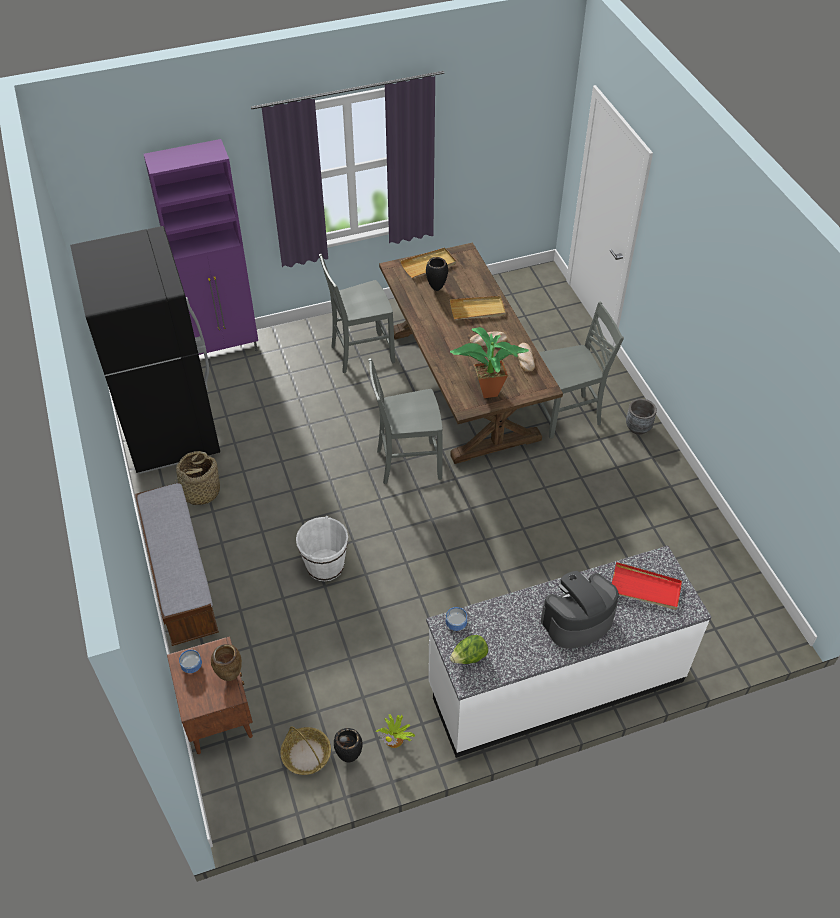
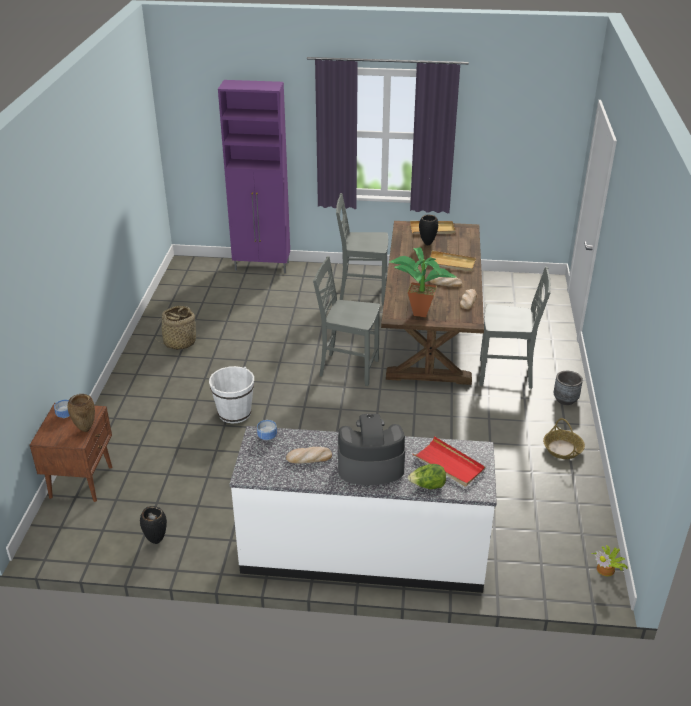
camera: 25 degrees right, 15 degrees down
(170, 430) = (187, 302): black fridge -> none
(181, 579) = (125, 388): bench -> none
(306, 755) = (126, 528): basket -> basket (563, 449)
(395, 738) = (202, 542): potted plant -> potted plant (607, 569)
(469, 657) = (259, 460): lettuce -> lettuce (427, 486)
(513, 634) = (309, 457): none -> bread

